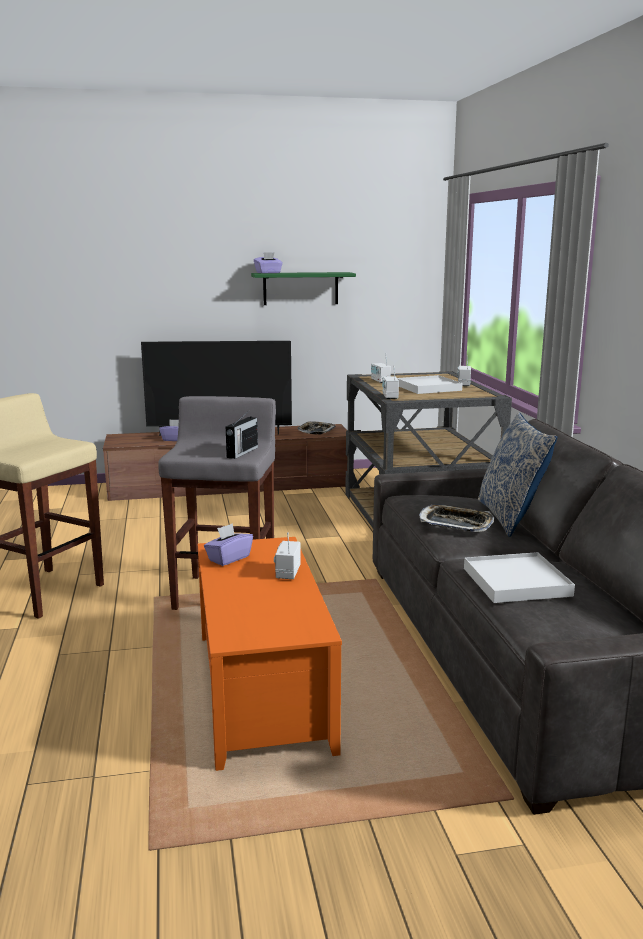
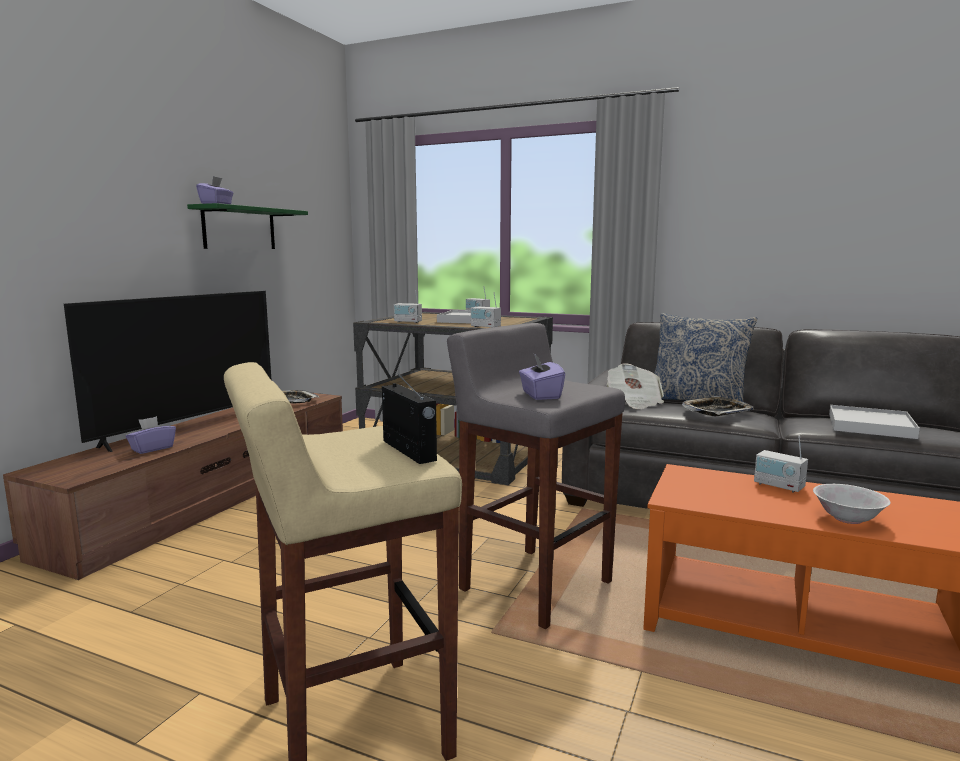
camera: 55 degrees left, 5 degrees down
(228, 558) = (716, 499): purple tissue box -> purple tissue box (540, 395)
(237, 598) = (848, 519): none -> white bowl
(241, 452) = (580, 386): radio -> radio (409, 451)
(437, 496) = (634, 402): none -> newspaper

